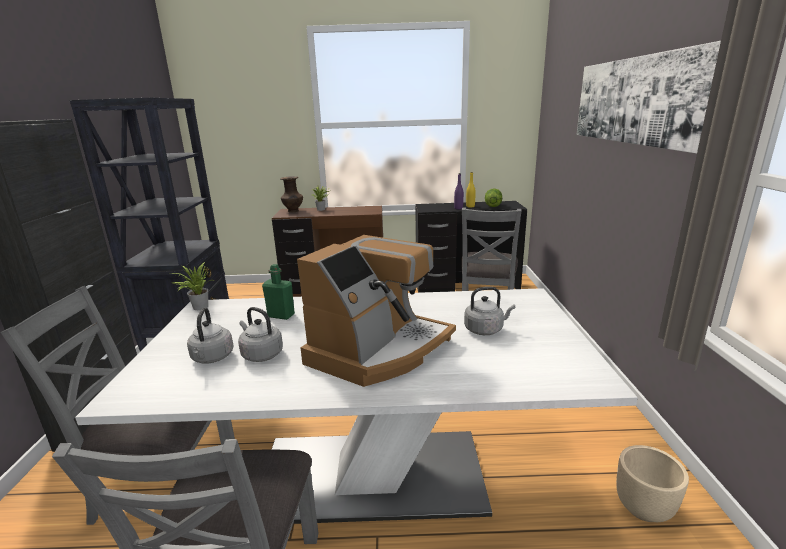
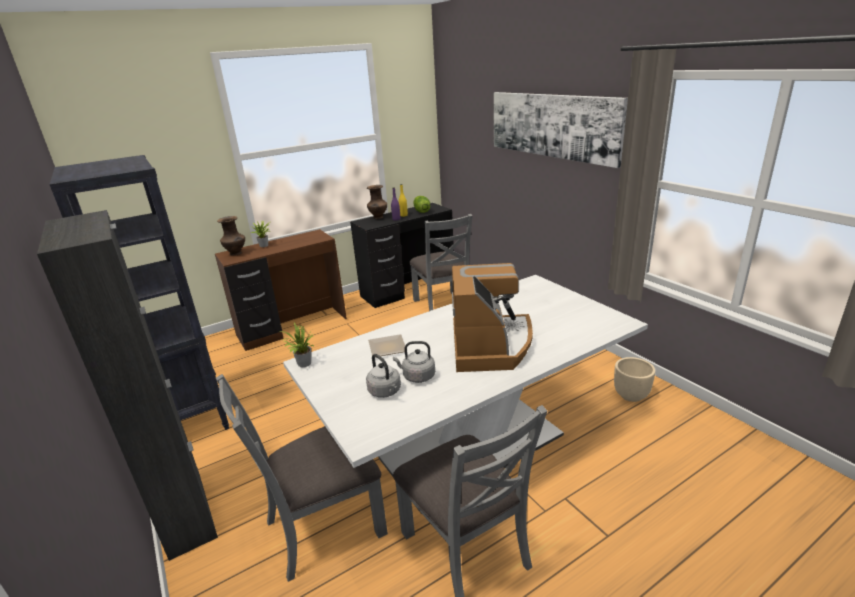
camera: 30 degrees left, 5 degrees up
(281, 315) = (386, 347): green bottle -> plate
(444, 204) = (378, 217): none -> brown vase
(485, 329) = (536, 312): grey kettle -> none

